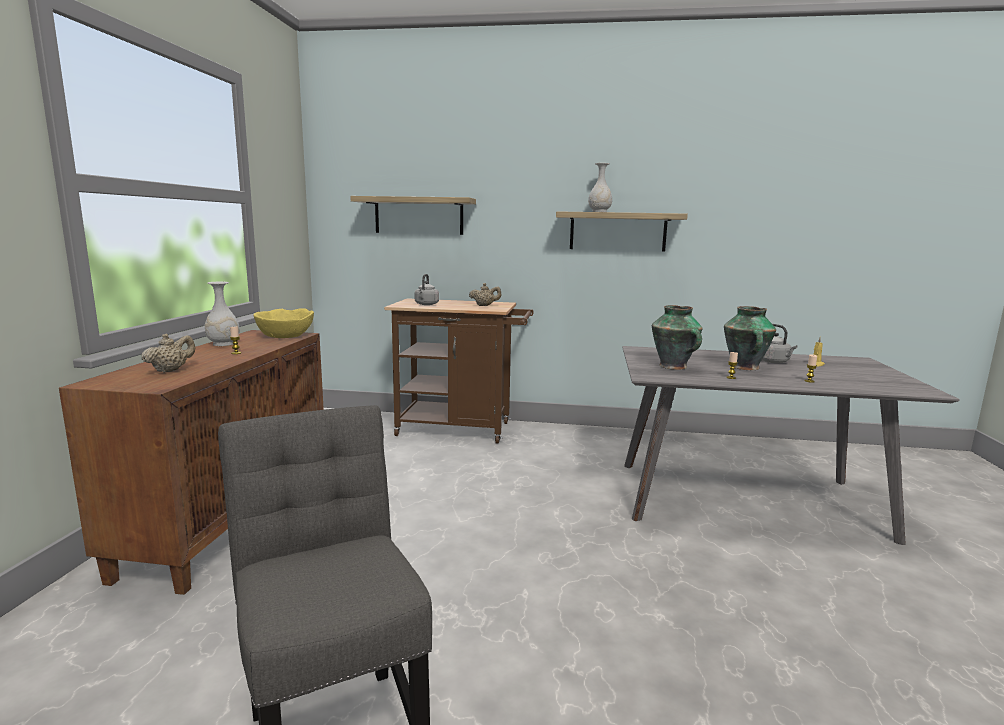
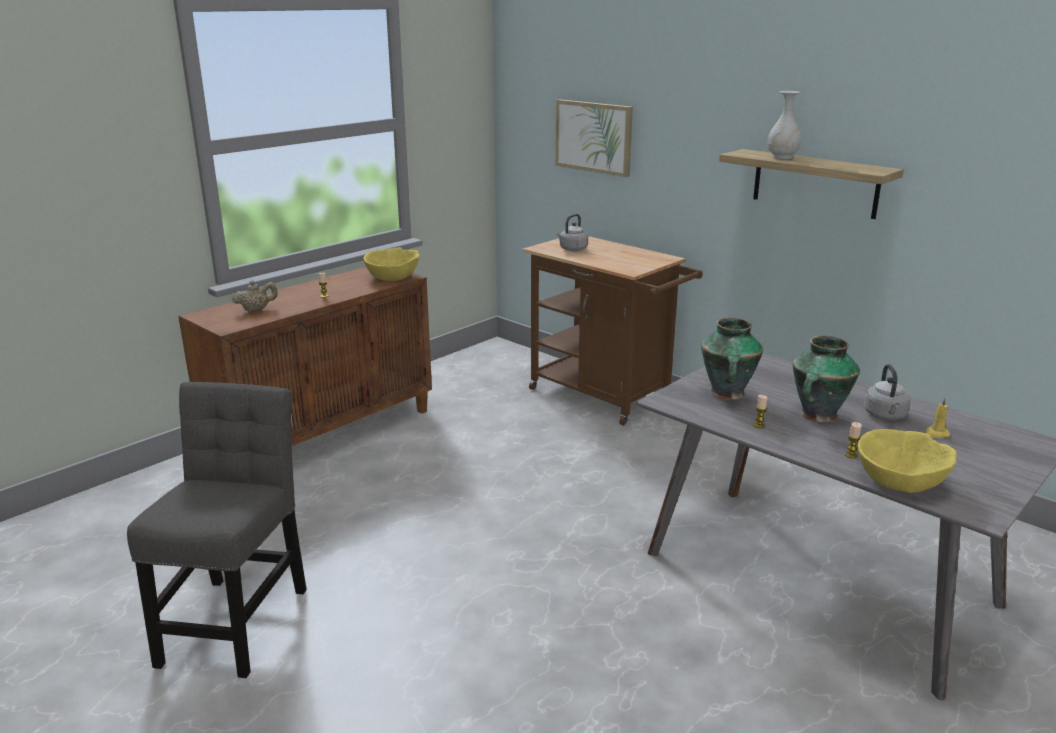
camera: 35 degrees right, 10 degrees up
(223, 344) = (331, 281): white vase -> none
(419, 216) = (594, 137): shelf -> picture
(485, 306) = (632, 261): beige teapot -> none
(860, 387) = (900, 481): none -> yellow bowl

